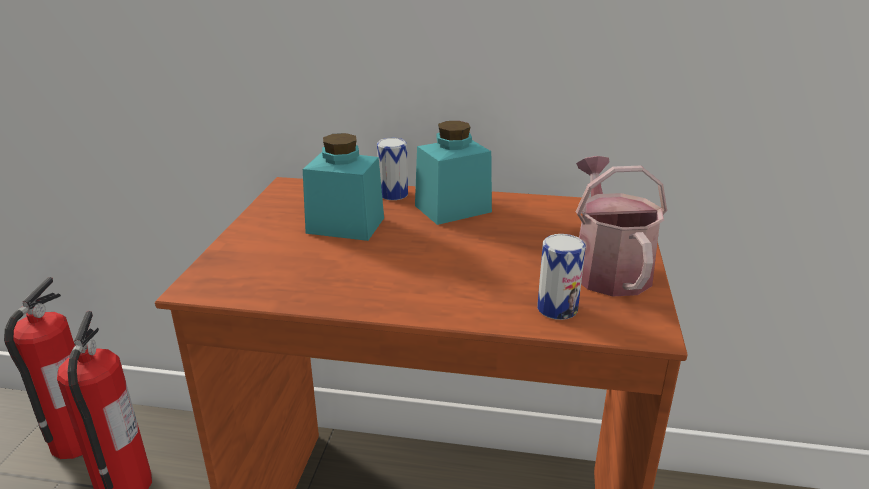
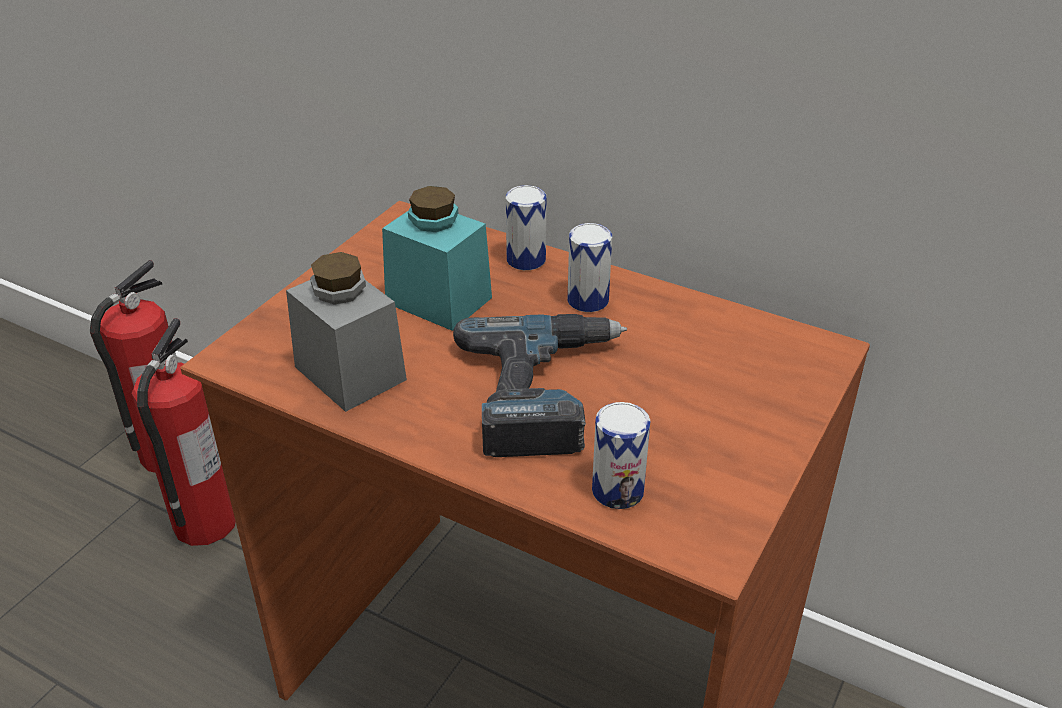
camera: 20 degrees right, 10 degrees up
(305, 279) = (350, 373): none -> grey jar
(453, 209) = (588, 300): turquoise jar -> can
(462, 263) = (545, 393): none -> power drill
(607, 268) = (726, 445): watering can -> none

